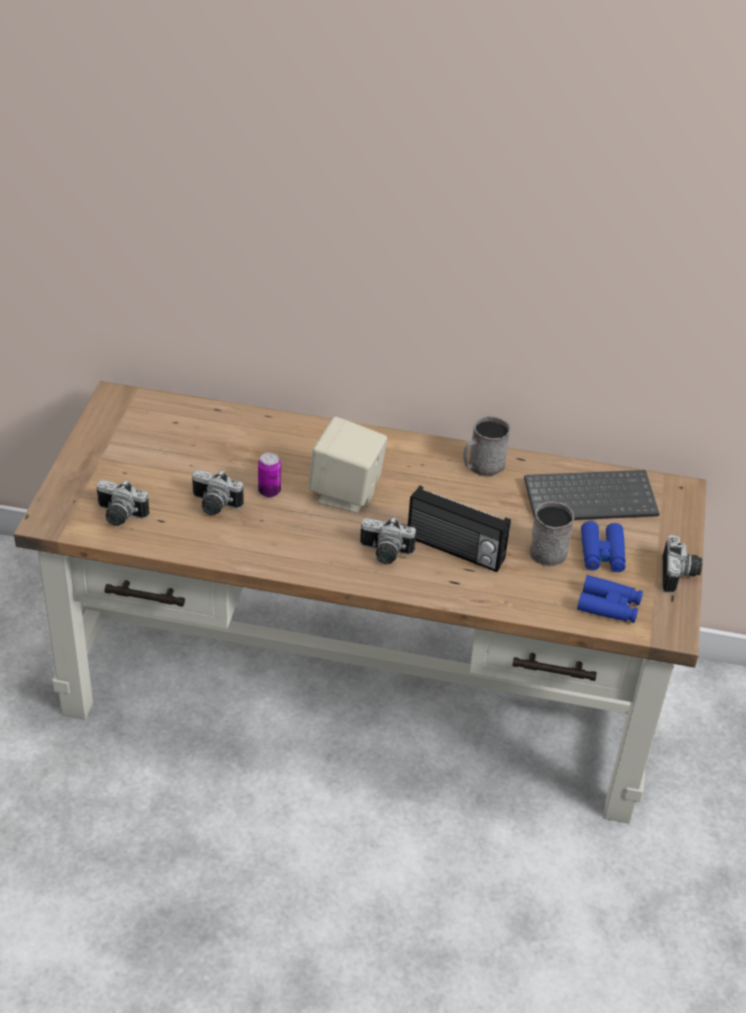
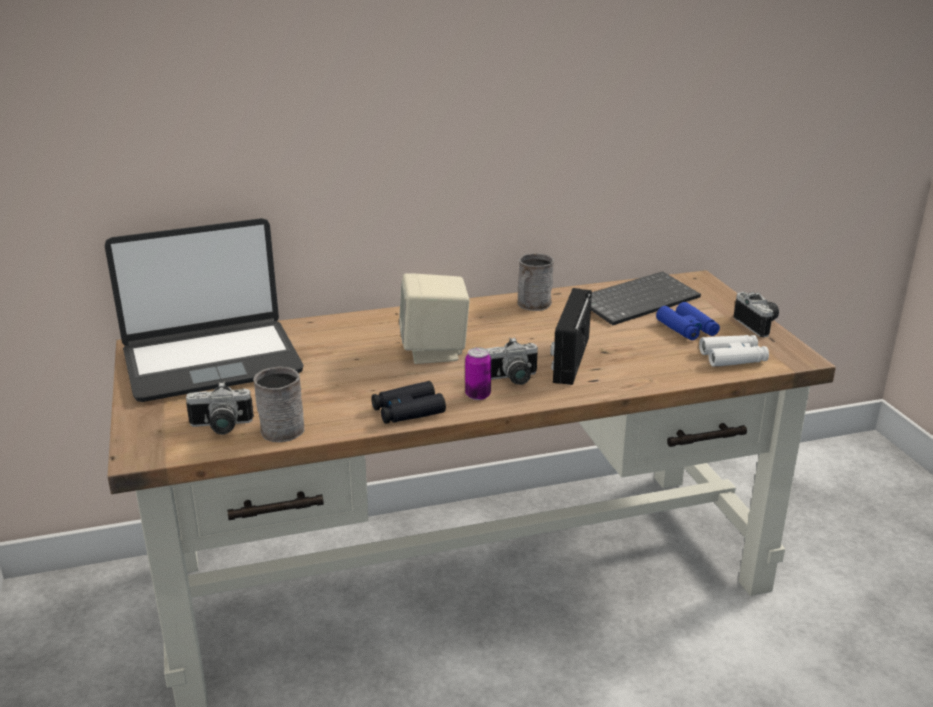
camera: 25 degrees left, 15 degrees down
(157, 436) = (212, 361): none -> laptop
(213, 506) = (315, 393): camera -> none
(269, 491) = (361, 369): can -> can (478, 395)
(271, 555) = (408, 411): none -> black binoculars
(454, 550) = (569, 360): radio -> radio turned 105 degrees clockwise
(548, 548) = (643, 337): grey mug -> grey mug (281, 426)
(609, 606) = (733, 357): blue binoculars -> white binoculars

